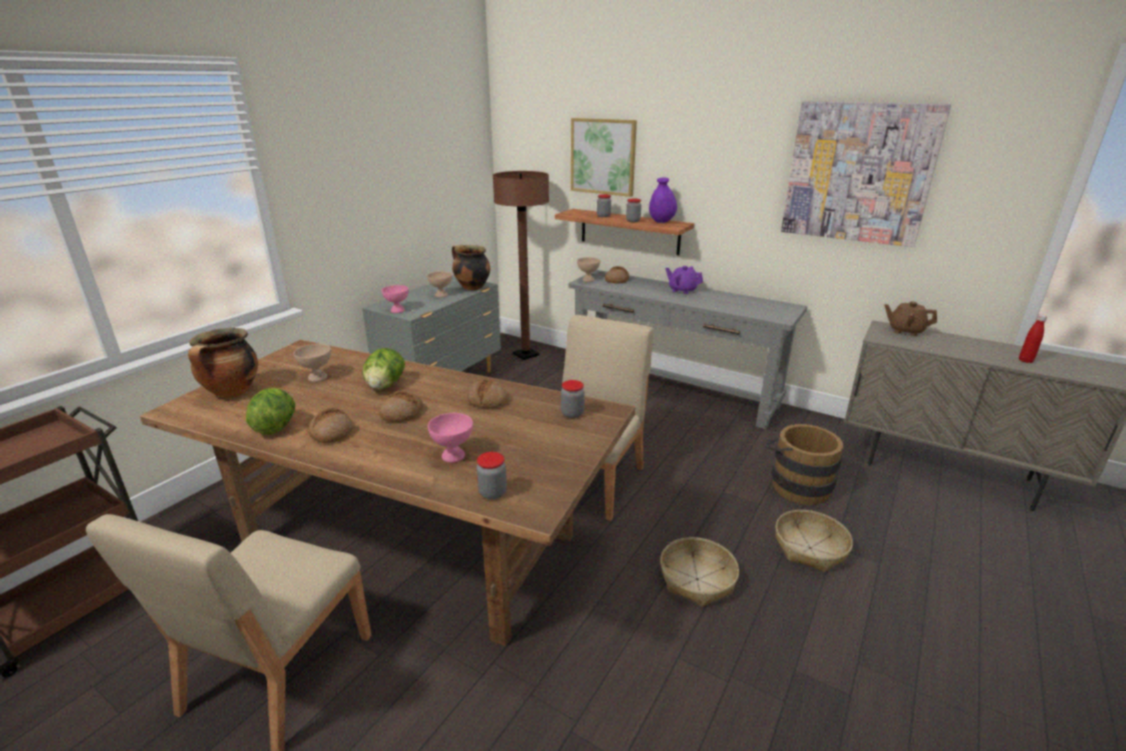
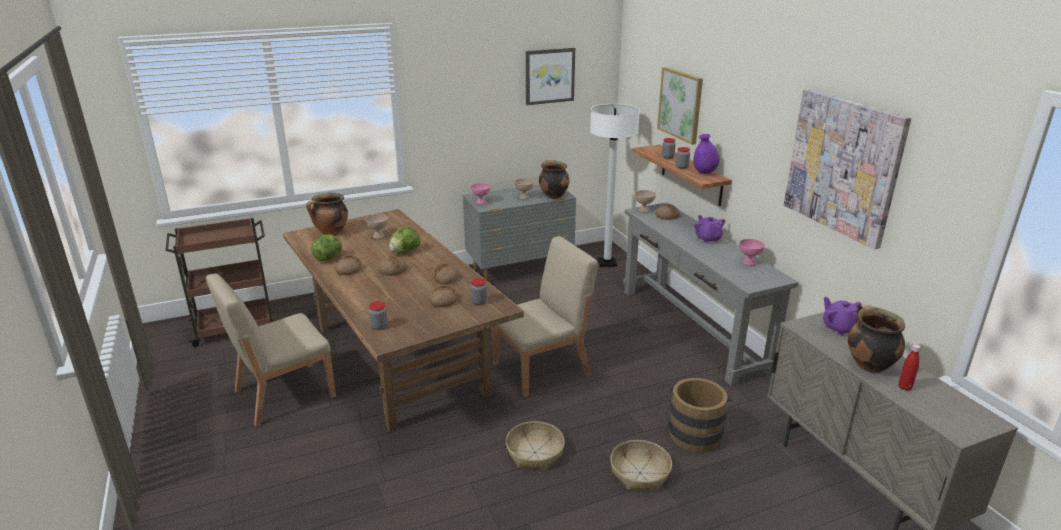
camera: 35 degrees right, 0 degrees up
(432, 143) = (549, 76): none -> picture
(454, 456) = (386, 302): pink bowl -> pink bowl (749, 263)
(526, 355) = (607, 263): brown floor lamp -> white floor lamp
(527, 428) = (443, 301): none -> bread
(905, 331) = (839, 328): brown teapot -> purple teapot
(974, 352) = (868, 365): none -> cooking pot

